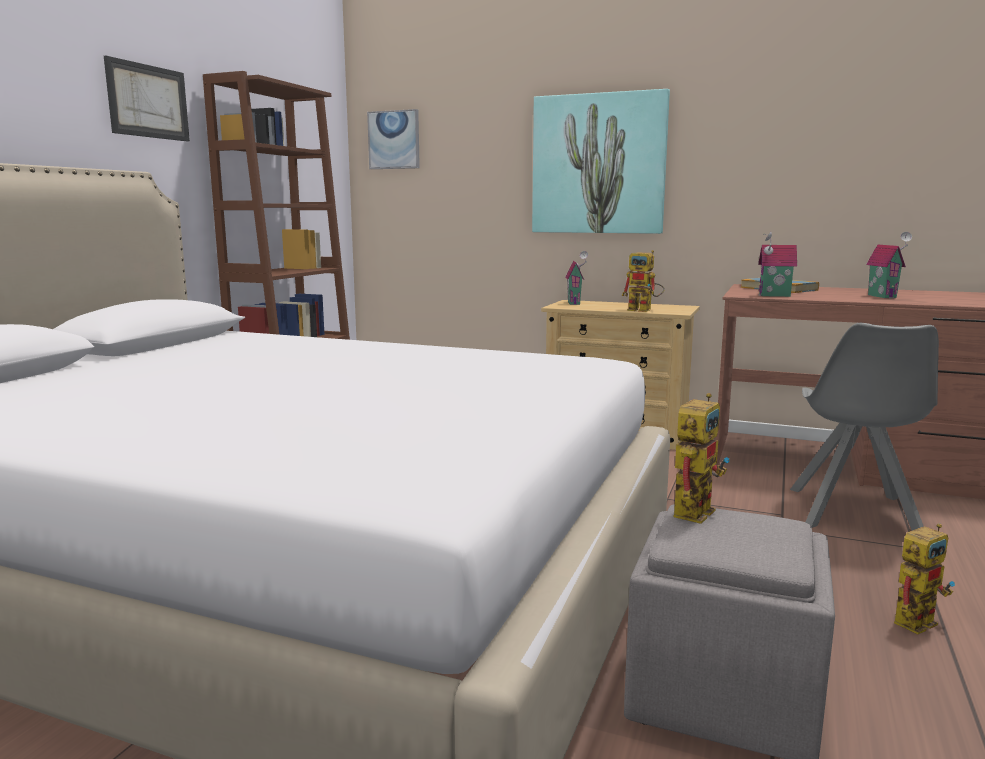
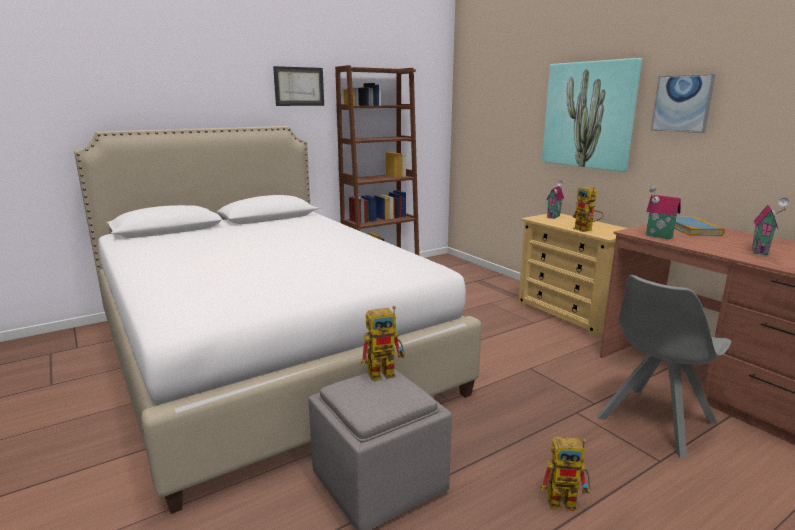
camera: 35 degrees right, 5 degrees up
(394, 140) = (474, 92): picture -> picture (682, 103)

